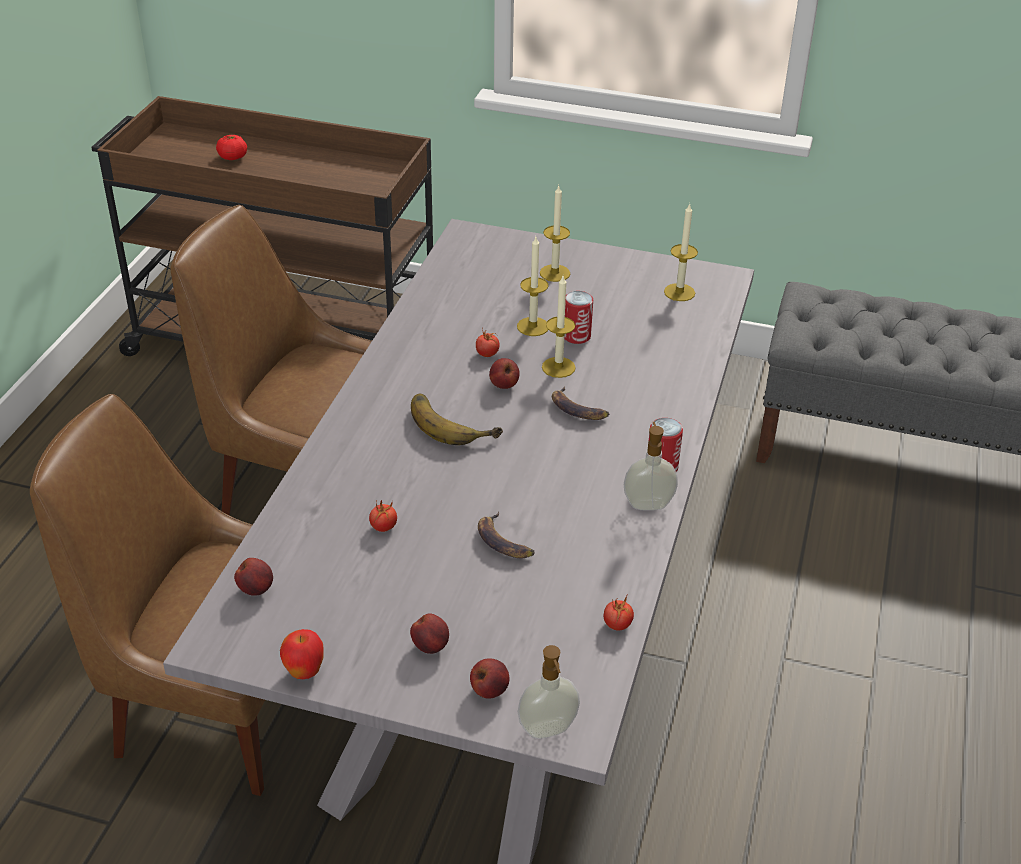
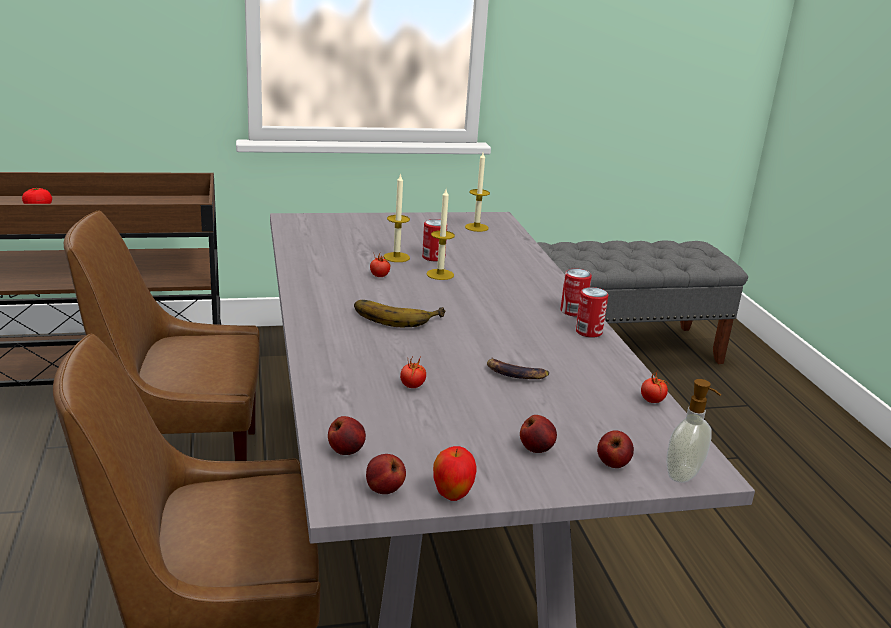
camera: 30 degrees left, 15 degrees down
(504, 385) = (411, 290): apple -> apple (384, 490)
(554, 273) = (380, 229): candle -> none
(577, 409) = (480, 293): banana -> none
(648, 504) = (588, 332): soap dispenser -> can

